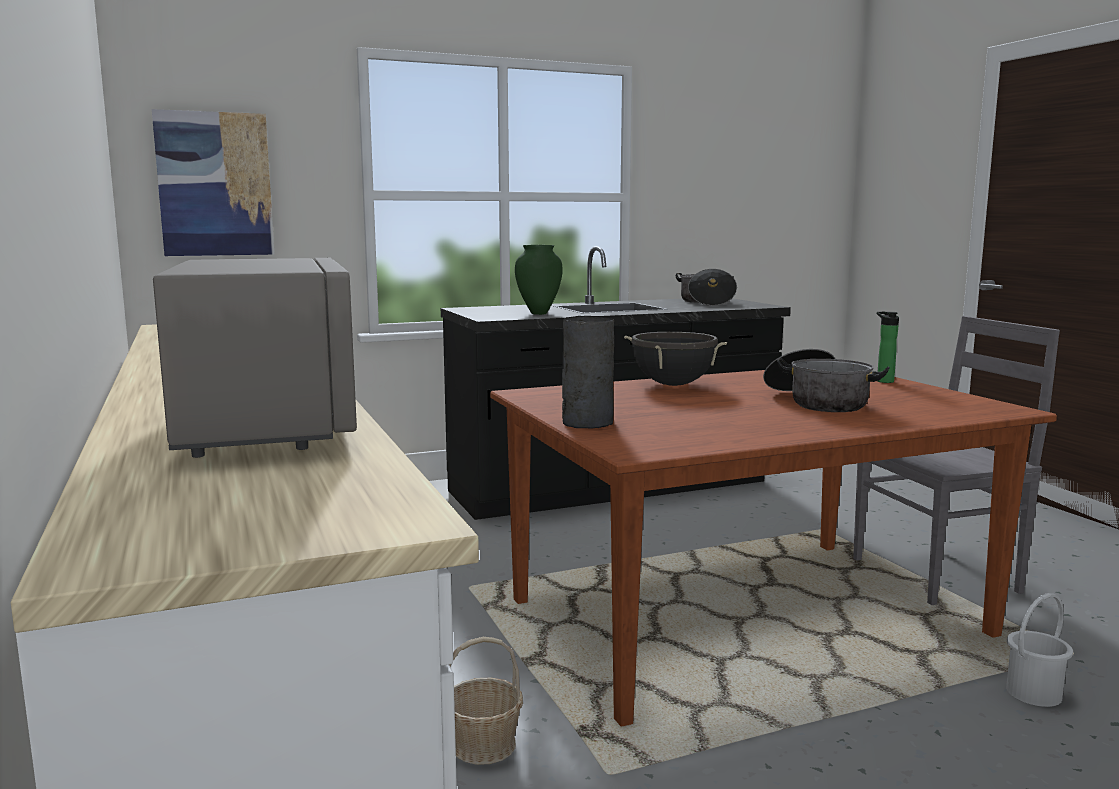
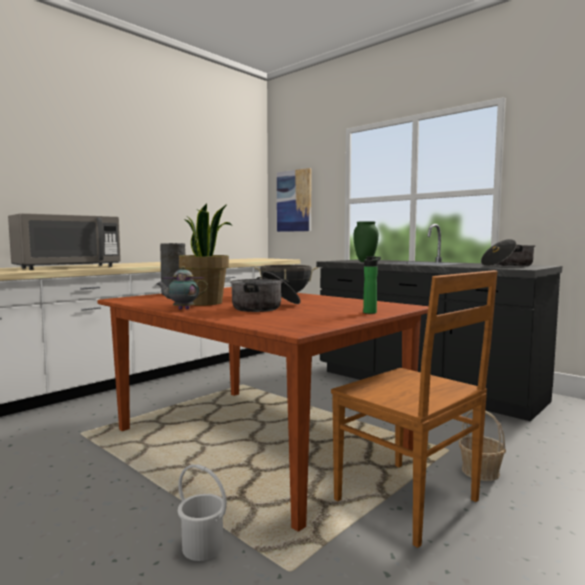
camera: 65 degrees right, 5 degrees down
(484, 745) = (102, 411): basket -> basket (480, 472)
(745, 417) = (205, 303): none -> potted plant
(818, 430) = (182, 309): none -> teapot
(938, 575) = (410, 502): grey chair -> brown chair

